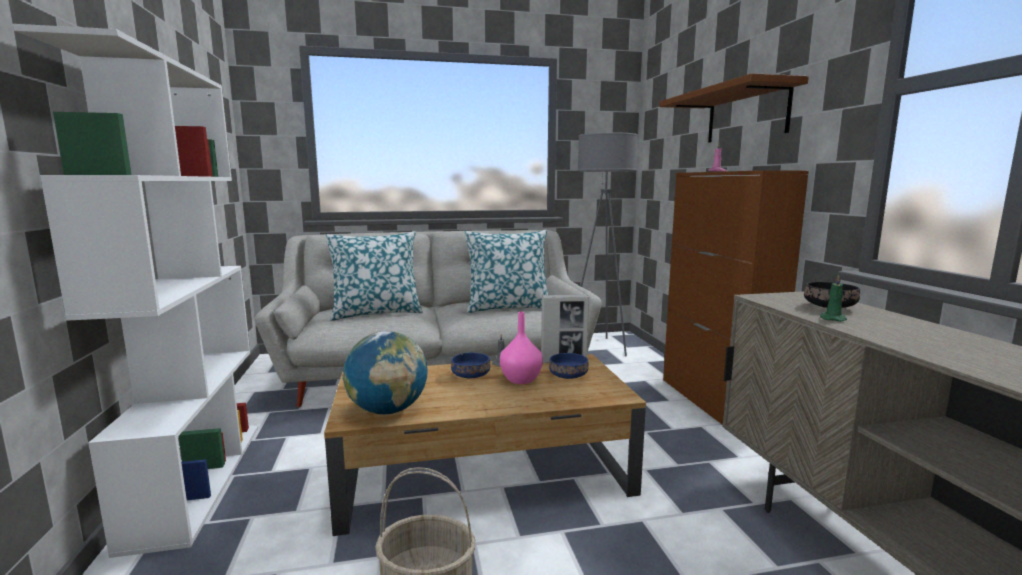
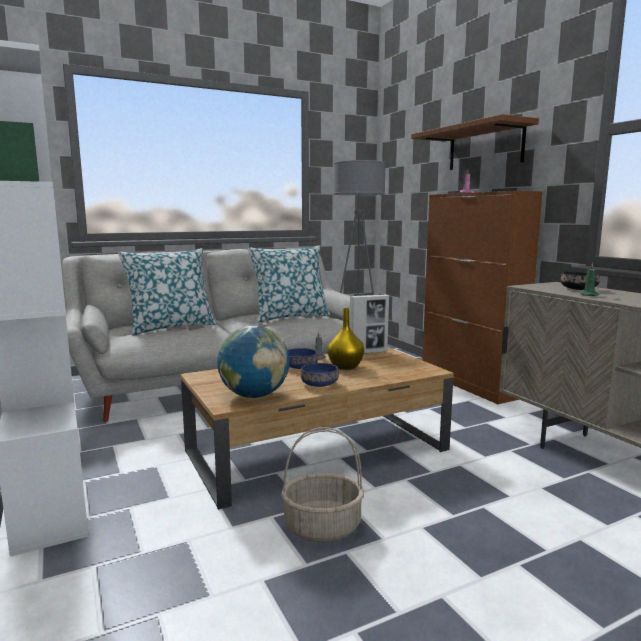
camera: 15 degrees left, 0 degrees up
(520, 380) = (344, 367): pink vase -> yellow vase
(567, 376) = (380, 361): blue bowl -> blue bowl (318, 384)

